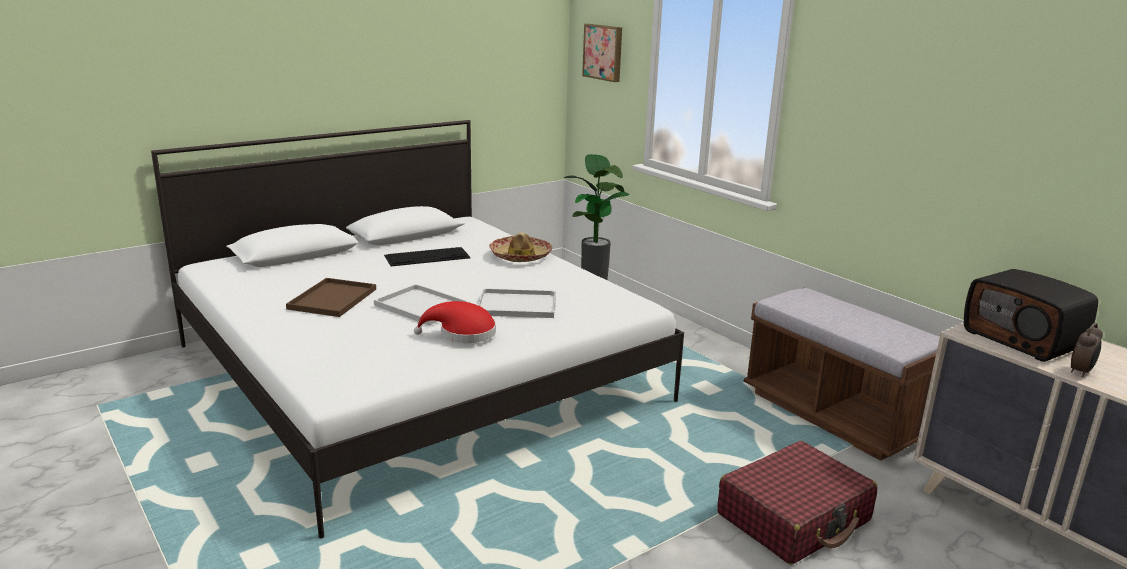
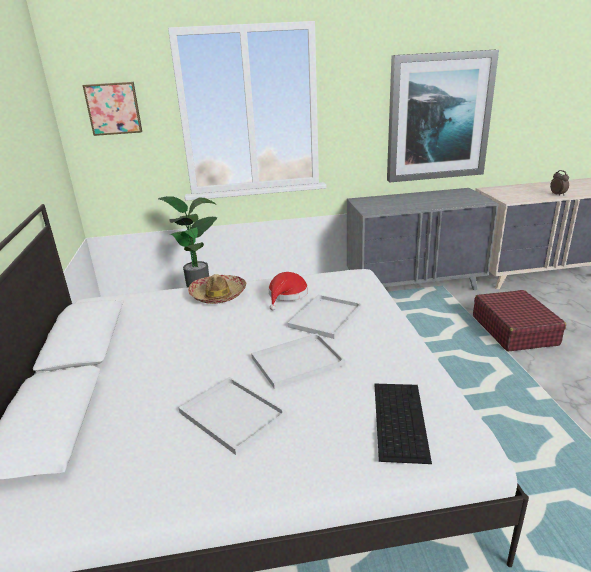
camera: 60 degrees left, 5 degrees up
(332, 298) = (230, 414): brown tray -> white tray
(428, 256) = (167, 338): keyboard -> keyboard (399, 419)
(462, 334) = (374, 351): red hat -> red hat (287, 295)
(834, 415) = (414, 285): brown bench -> grey dresser
(949, 156) = (438, 117): none -> picture
(1023, 339) = (519, 194): radio -> none

